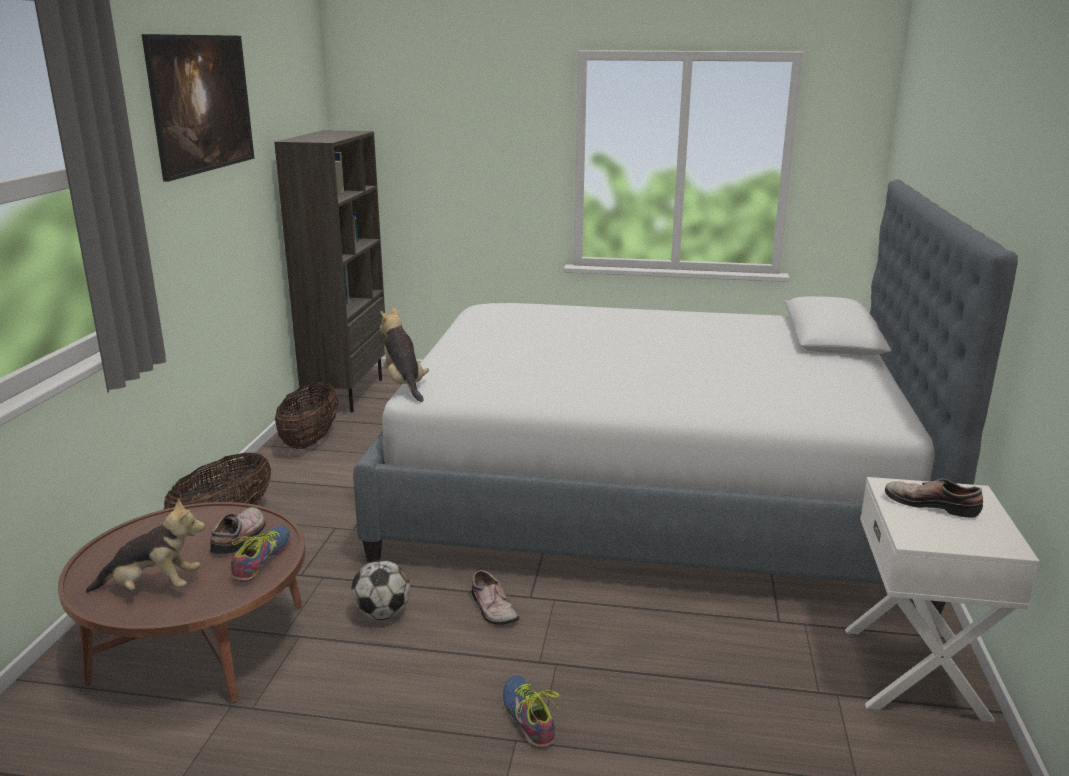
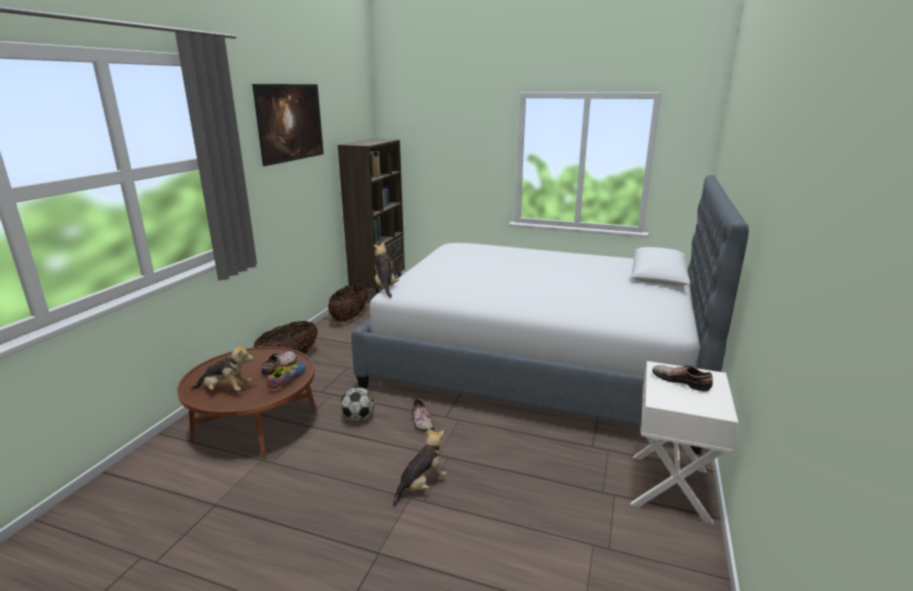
camera: 10 degrees right, 0 degrees up
(528, 717) = (421, 485): shoe -> plush toy

